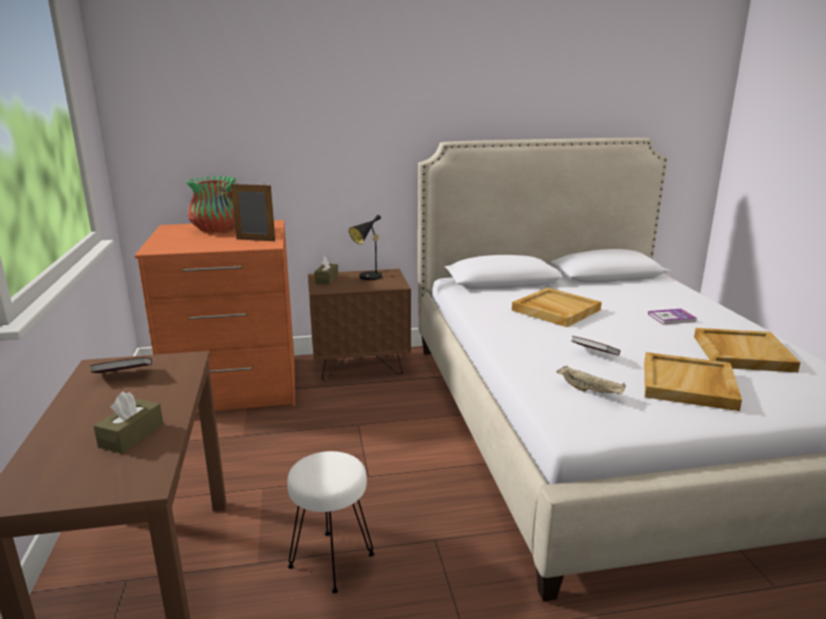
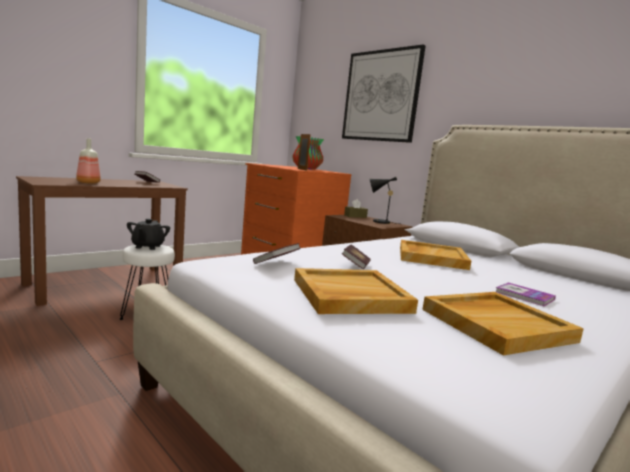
camera: 55 degrees right, 10 degrees down
(131, 436) = (87, 183): brown tissue box -> bottle
(309, 101) = (381, 96): none -> picture
(322, 470) = (147, 246): none -> black teapot
(590, 391) = (276, 263): beige tray -> book

